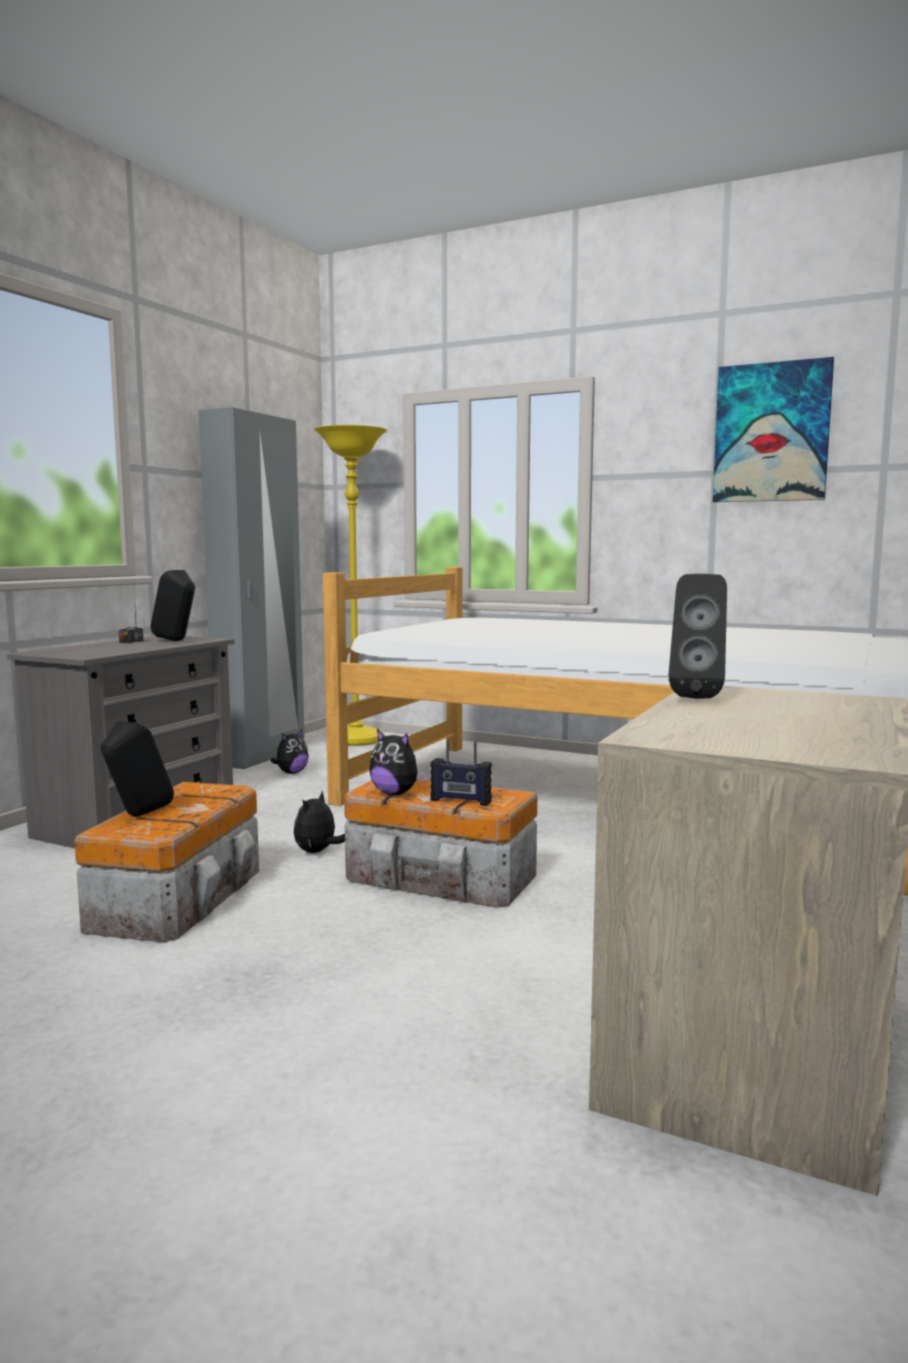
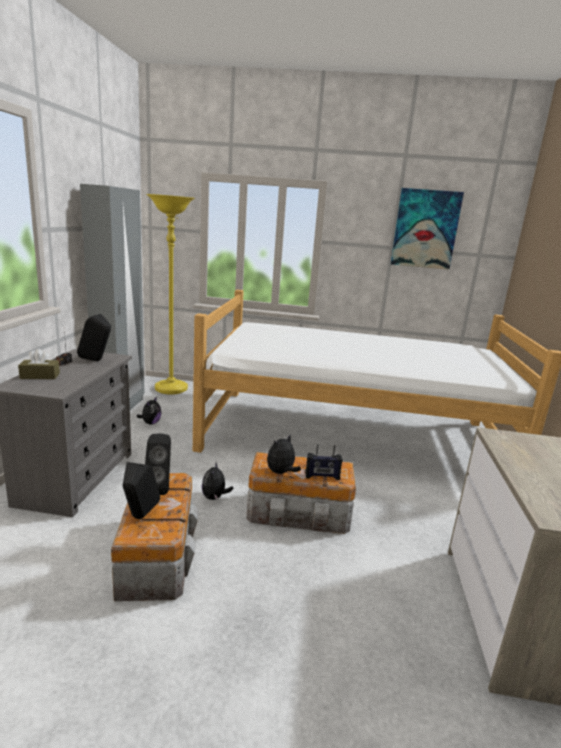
camera: 20 degrees left, 10 degrees up
(84, 647) = (40, 376): none -> brown tissue box
(395, 793) = (281, 473): plush toy -> plush toy turned 120 degrees clockwise
(696, 697) = (505, 450): black speaker -> black speaker (160, 487)

